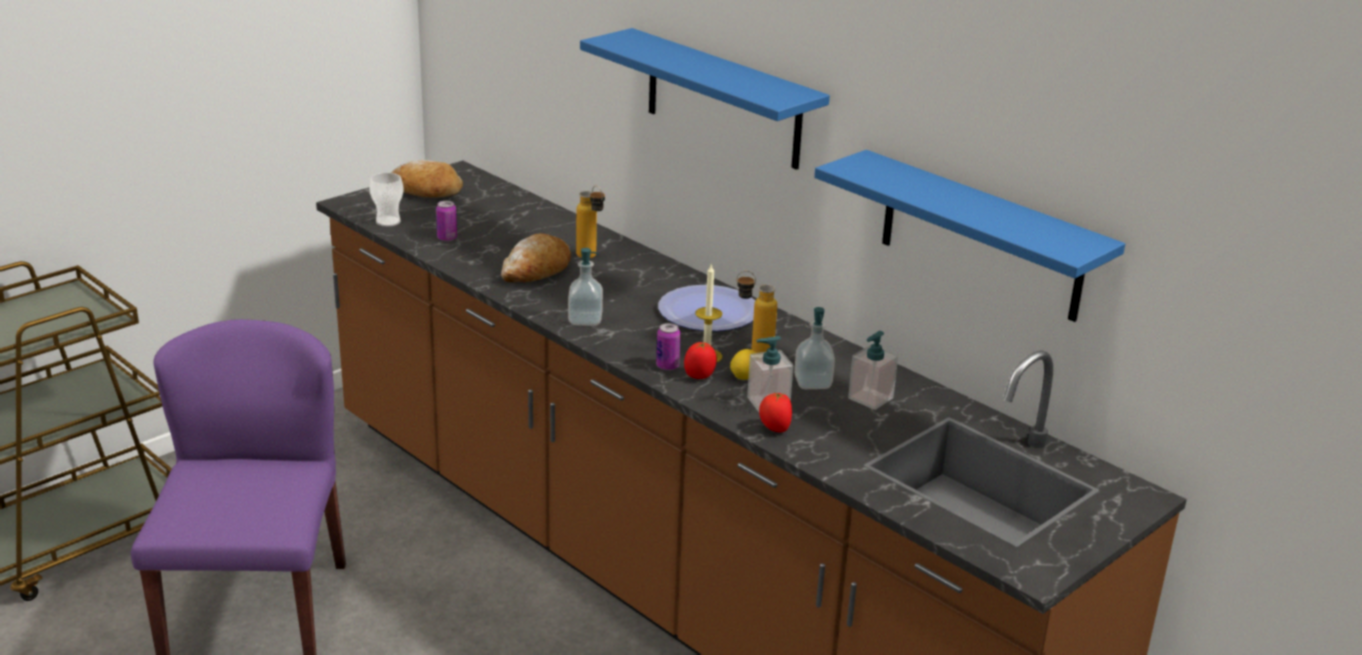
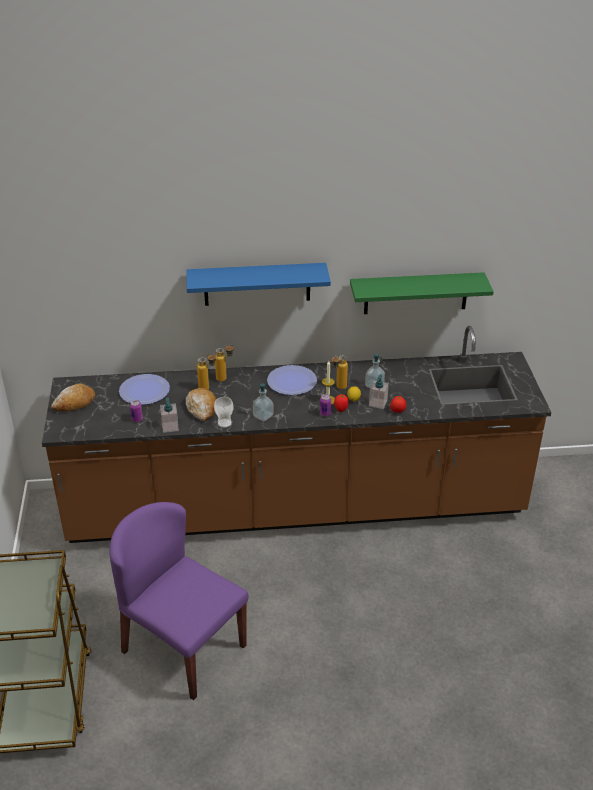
camera: 50 degrees left, 10 degrees up
(388, 221) = (96, 429): cup -> cup (224, 423)
(518, 220) = (144, 391): none -> plate
(633, 262) = (225, 379): none -> bottle
(870, 398) = (399, 378): soap dispenser -> soap dispenser (170, 427)
(981, 237) = (416, 293): blue shelf -> green shelf

